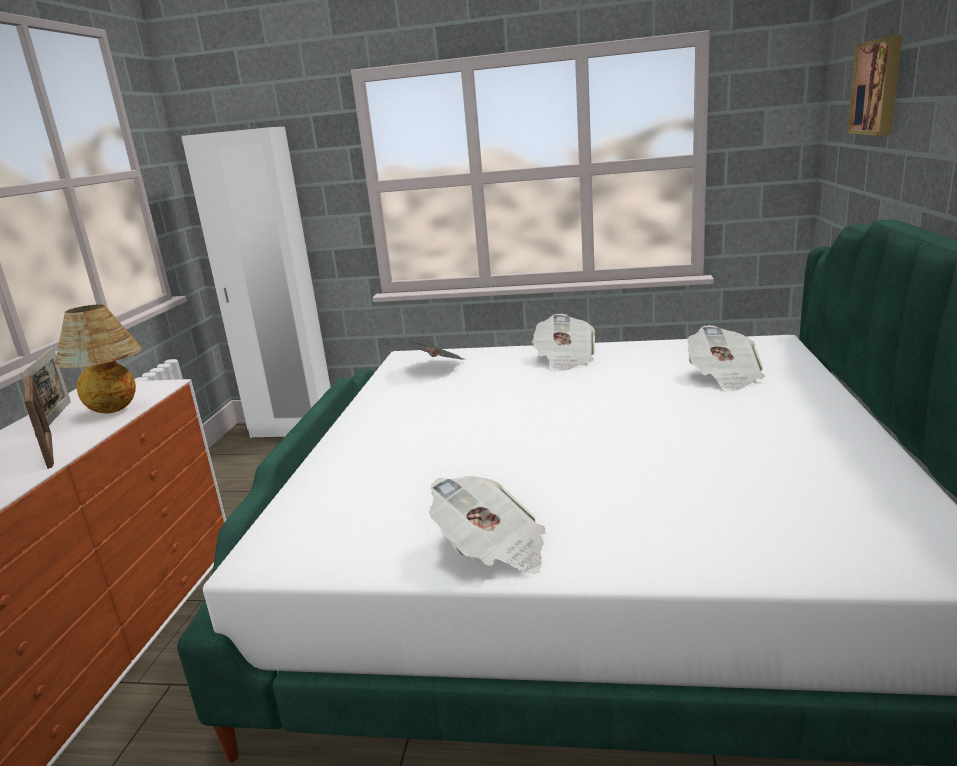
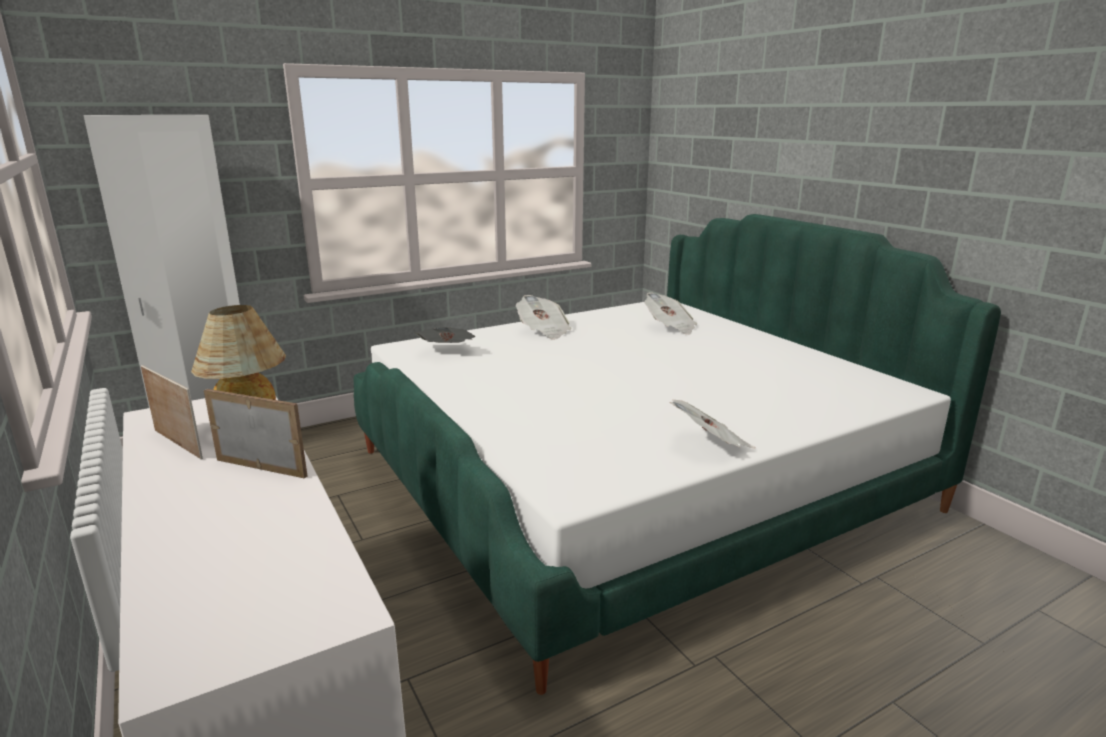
camera: 40 degrees left, 0 degrees up
(878, 87) = (720, 128): picture -> none

